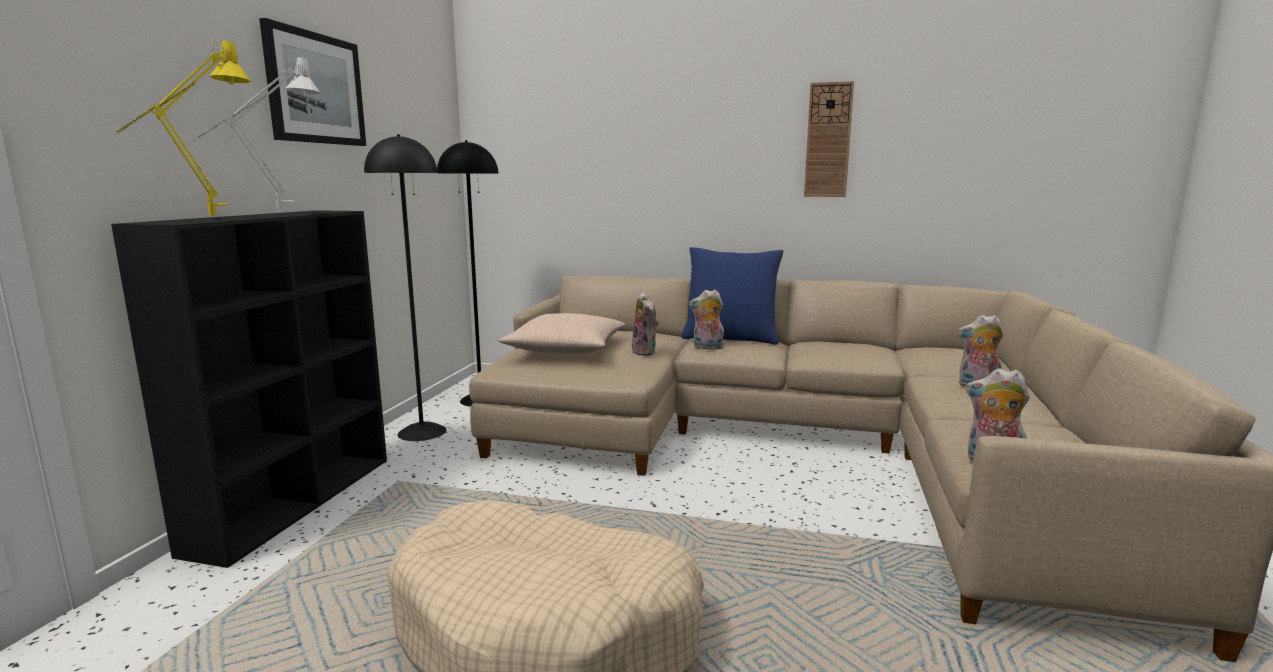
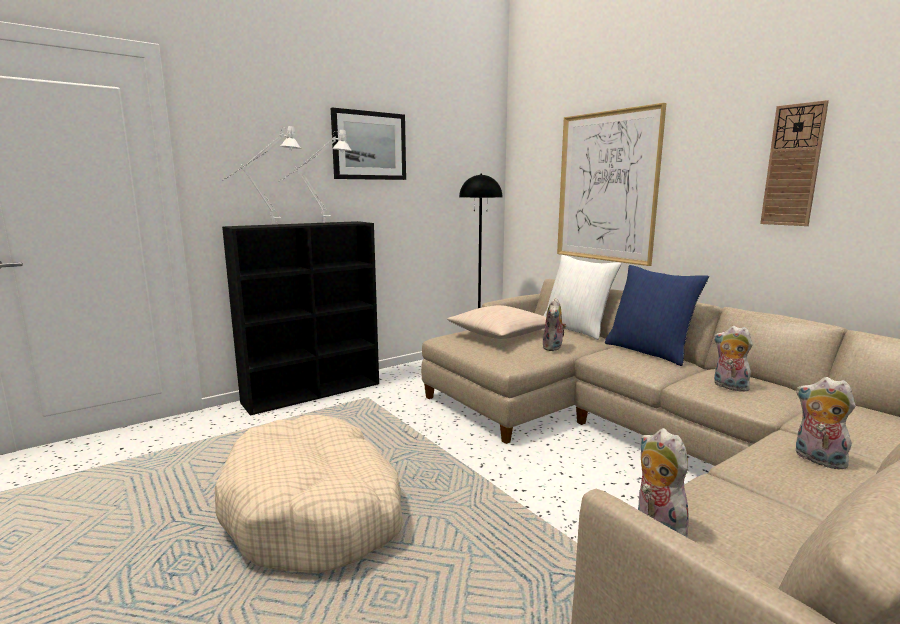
camera: 40 degrees right, 0 degrees up
(204, 218) = (267, 225): yellow table lamp -> white table lamp
(422, 432) = (419, 372): black floor lamp -> none
(625, 161) = (606, 187): none -> picture
(629, 330) = (576, 329): none -> white pillow
(707, 348) = (609, 355): plush toy -> plush toy (728, 387)

